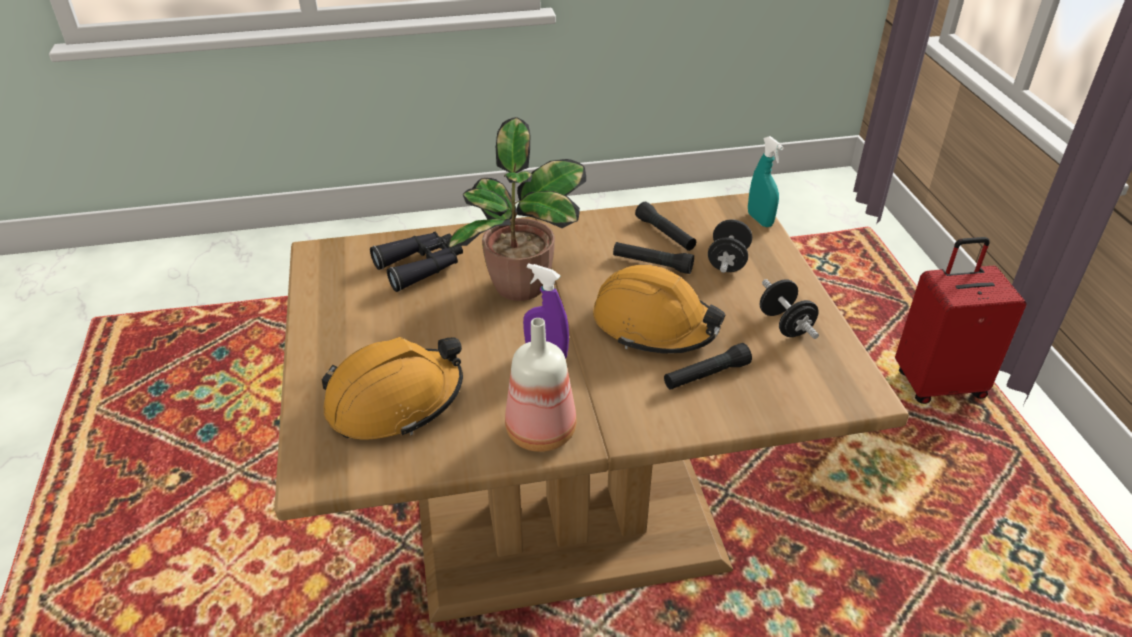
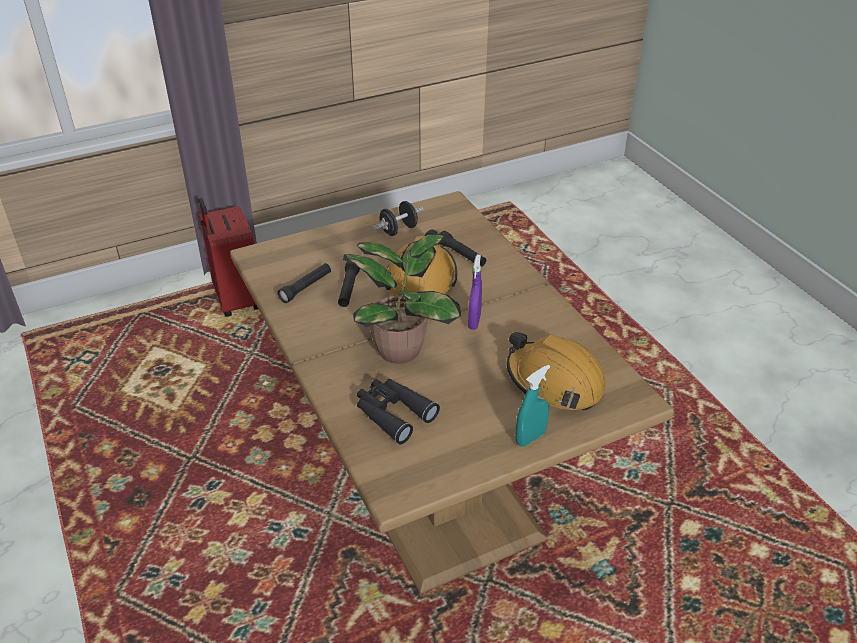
camera: 105 degrees left, 0 degrees up
(540, 430) = (544, 311): bottle -> none
(727, 261) = (334, 256): black dumbbell -> none
(760, 220) = (274, 246): turquoise spray bottle -> turquoise spray bottle (530, 438)

